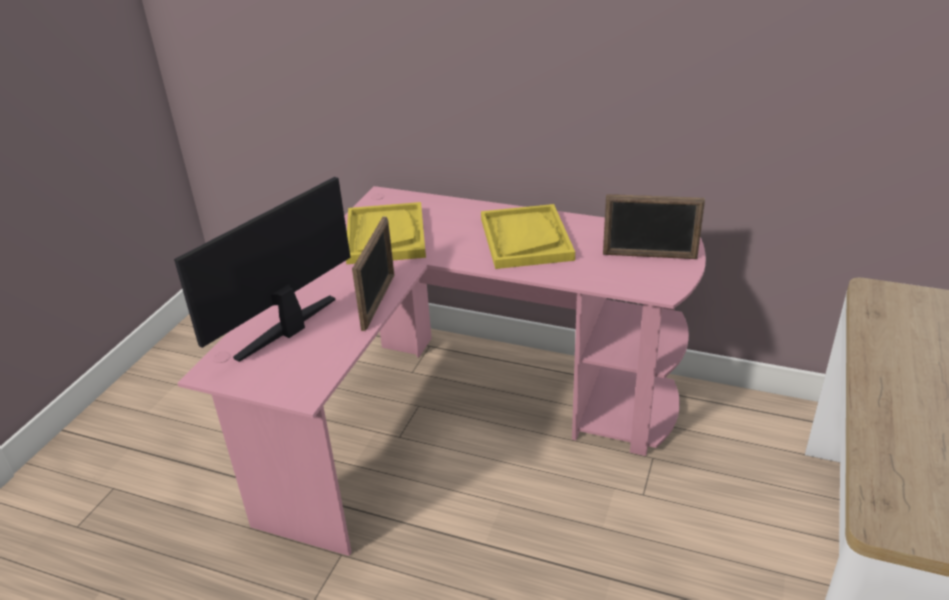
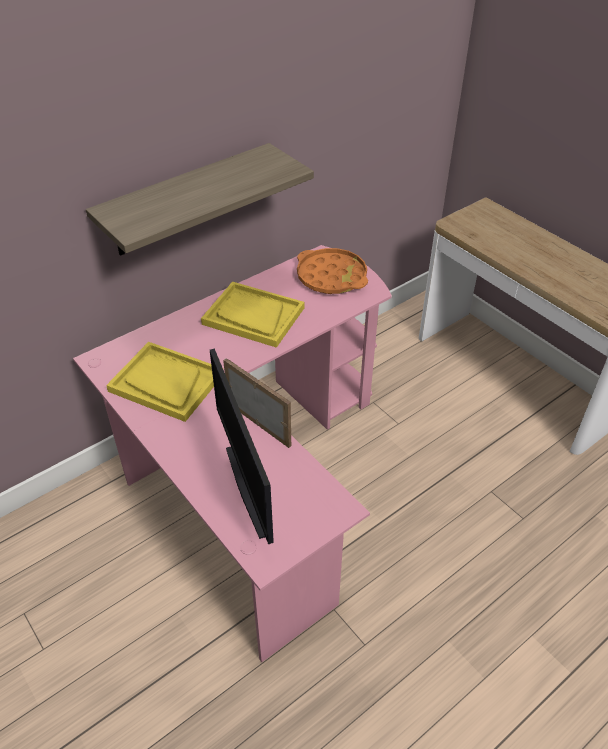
camera: 60 degrees left, 10 degrees up
(519, 82) = (186, 200): none -> shelf
(649, 256) = (331, 277): picture frame -> orange tray

